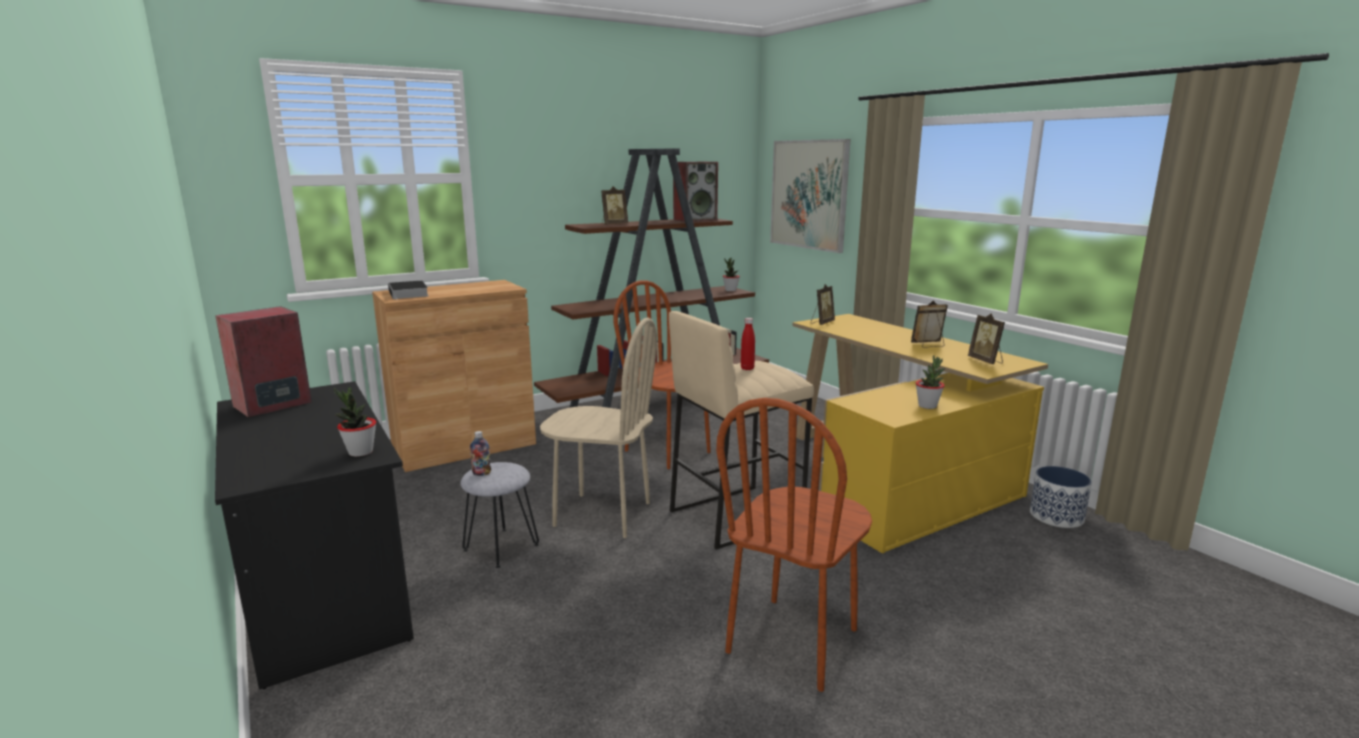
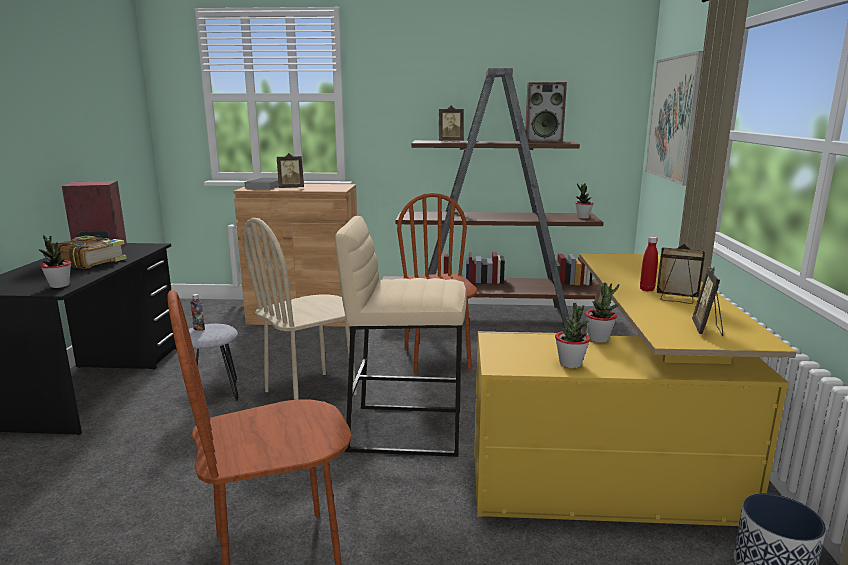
camera: 35 degrees right, 0 degrees up
(307, 421) = (88, 261): none -> book
(602, 514) = (311, 393): beige chair -> beige chair turned 90 degrees clockwise
(747, 368) = (415, 283): red bottle -> red bottle (647, 289)
(821, 323) = (607, 258): picture frame -> picture frame (291, 188)
(908, 385) = (598, 339): none -> potted plant

